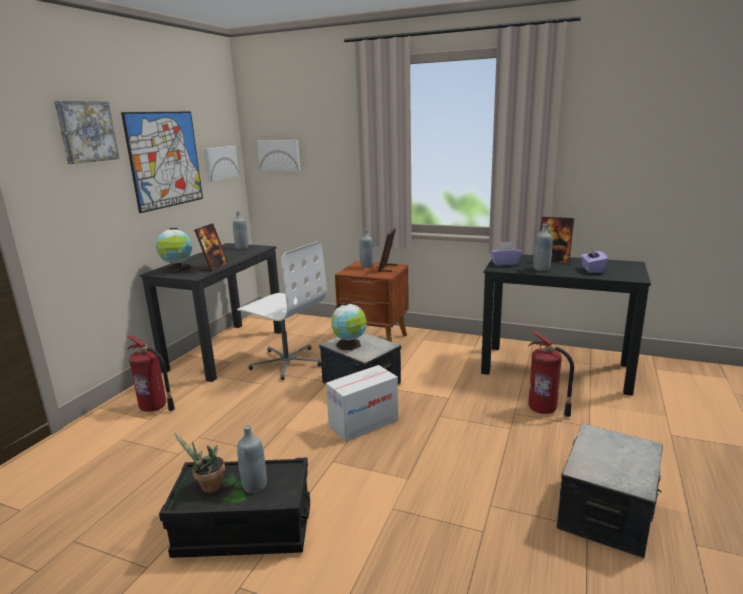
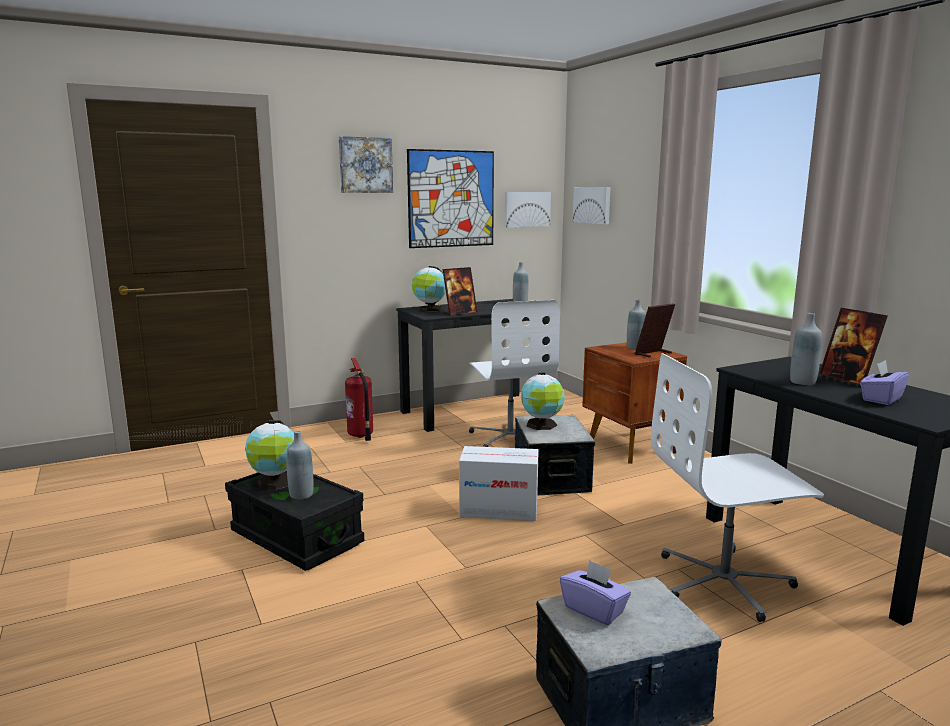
camera: 40 degrees right, 5 degrees down
(208, 487) = (275, 482): potted plant -> globe
(505, 263) = (766, 367): purple tissue box -> purple tissue box (594, 610)
(544, 410) = (725, 582): fire extinguisher -> white office chair

